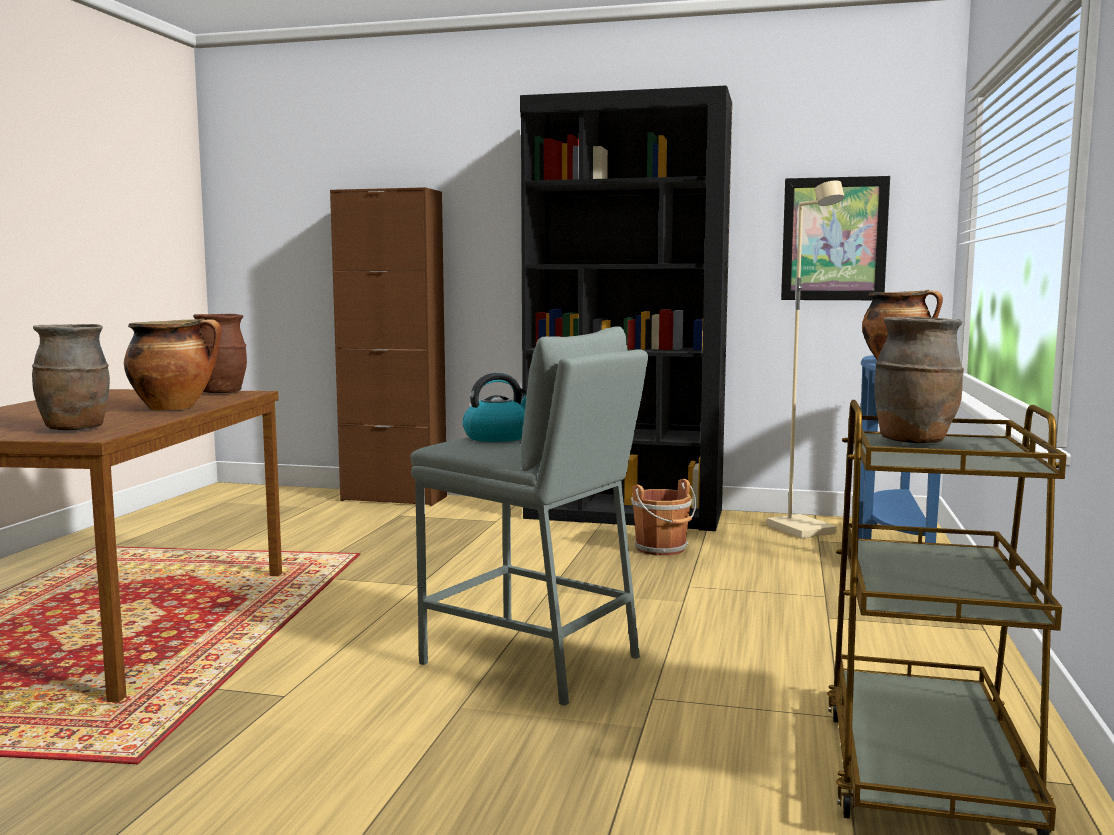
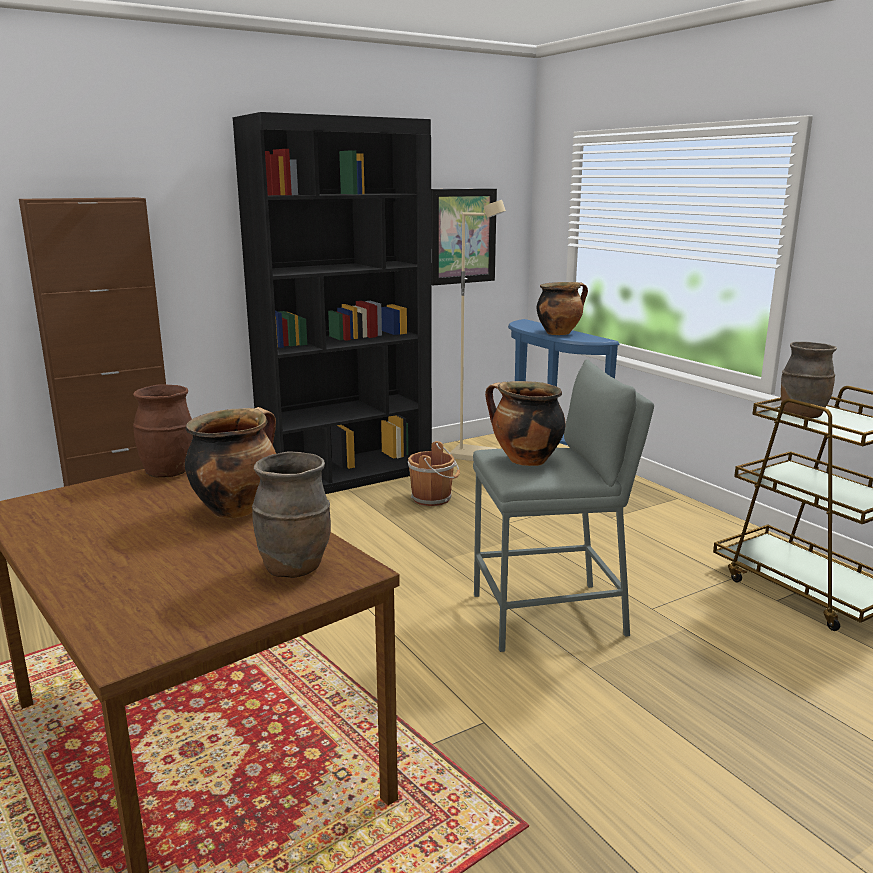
camera: 45 degrees left, 10 degrees up
(498, 437) = (524, 460): kettle -> cooking pot

